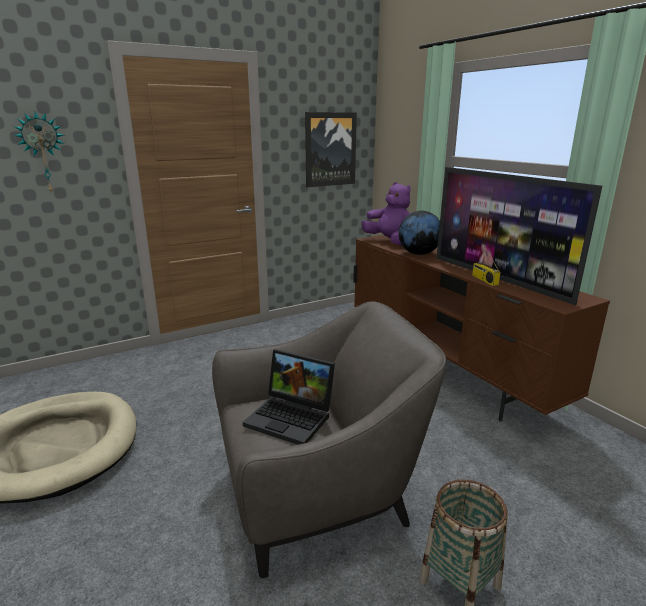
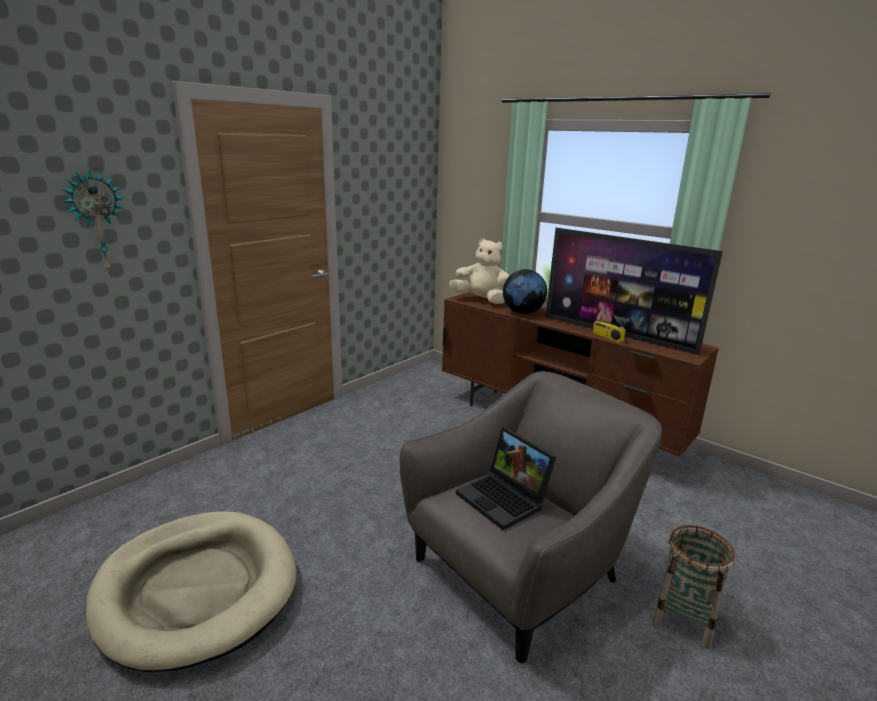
camera: 20 degrees left, 0 degrees up
(292, 417) = (505, 499): laptop -> laptop turned 45 degrees clockwise
(330, 149) = (399, 201): picture -> none
(390, 241) = (481, 300): purple plush toy -> beige plush toy

